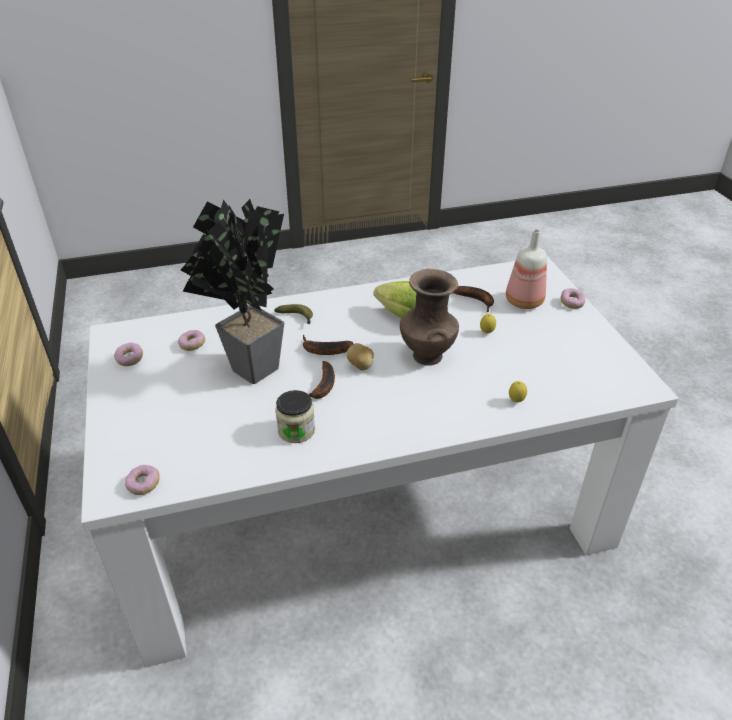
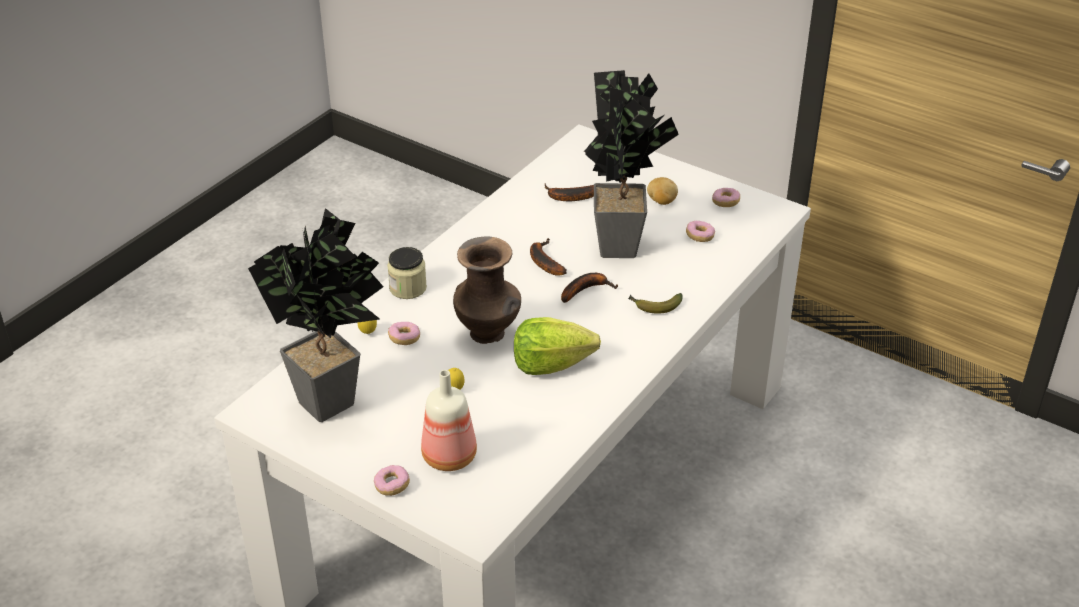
camera: 140 degrees right, 0 degrees up
(144, 485) = (573, 151): donut -> donut (404, 339)
(296, 430) = (520, 224): jar -> jar (408, 288)
(361, 366) = (535, 293): potato -> potato (661, 201)
(476, 300) = (503, 428): banana -> banana (569, 197)
(576, 364) = (336, 401): none -> potted plant

